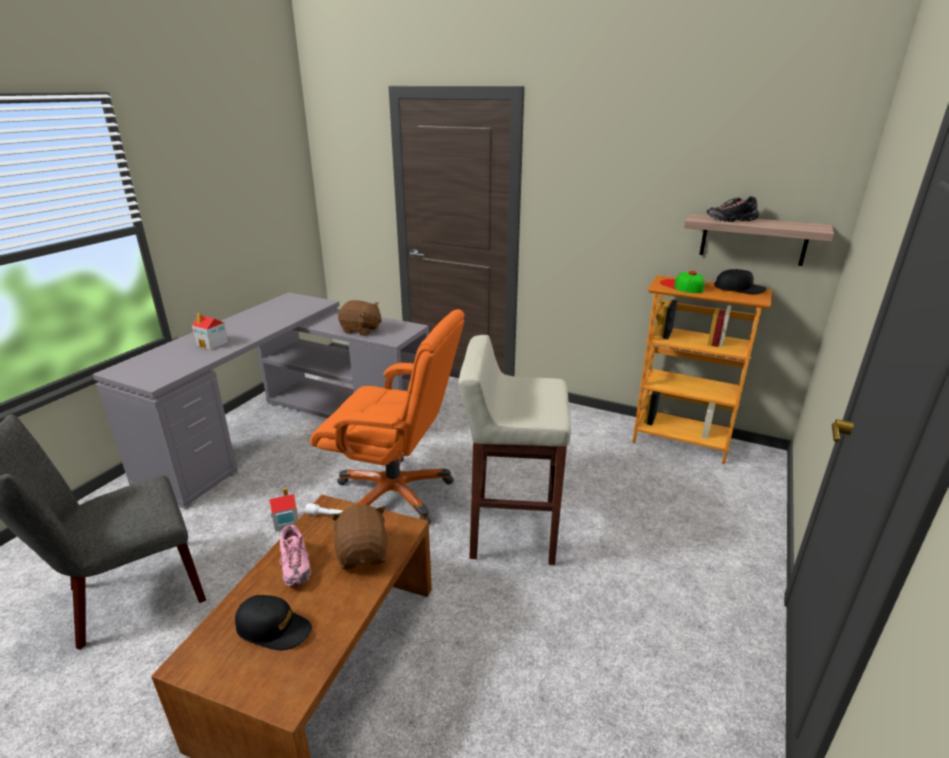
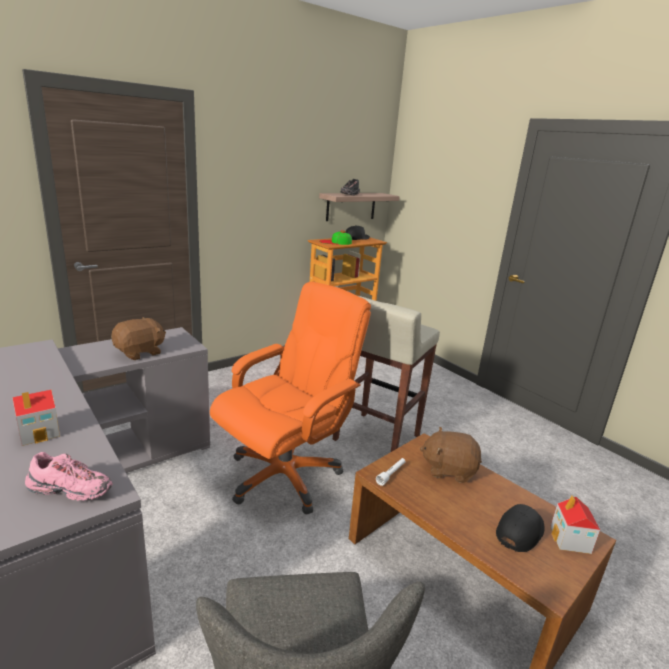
camera: 65 degrees left, 5 degrees down
(286, 521) = (265, 558): toy house -> toy house (570, 540)
(295, 565) = (449, 506): pink shoe -> pink shoe (71, 490)

